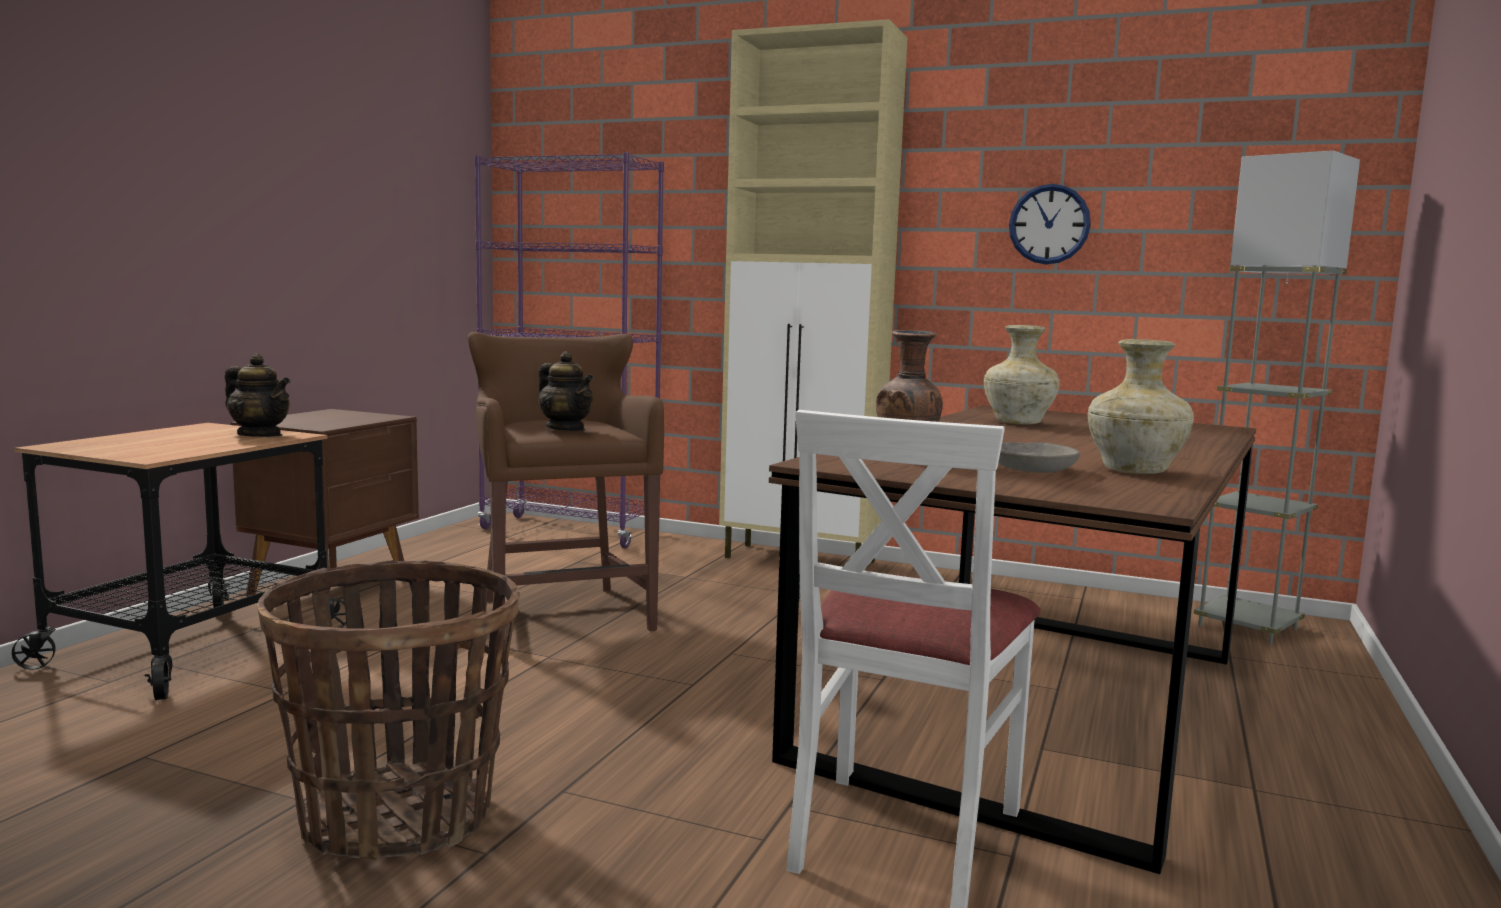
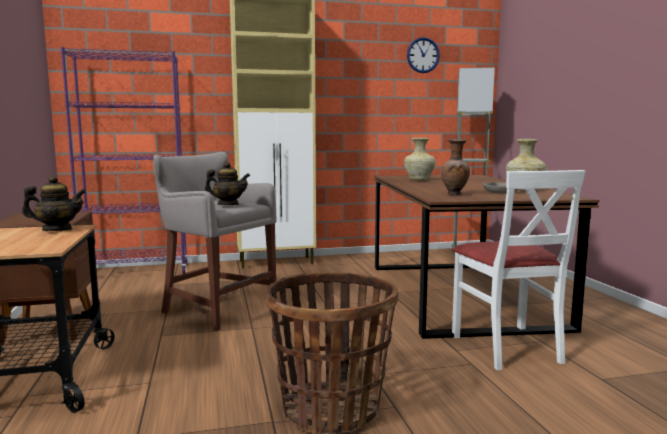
camera: 35 degrees left, 0 degrees up
(561, 613) = (216, 308): brown stool -> grey stool
(1049, 224) = (375, 94): wall clock -> wall clock (423, 55)

